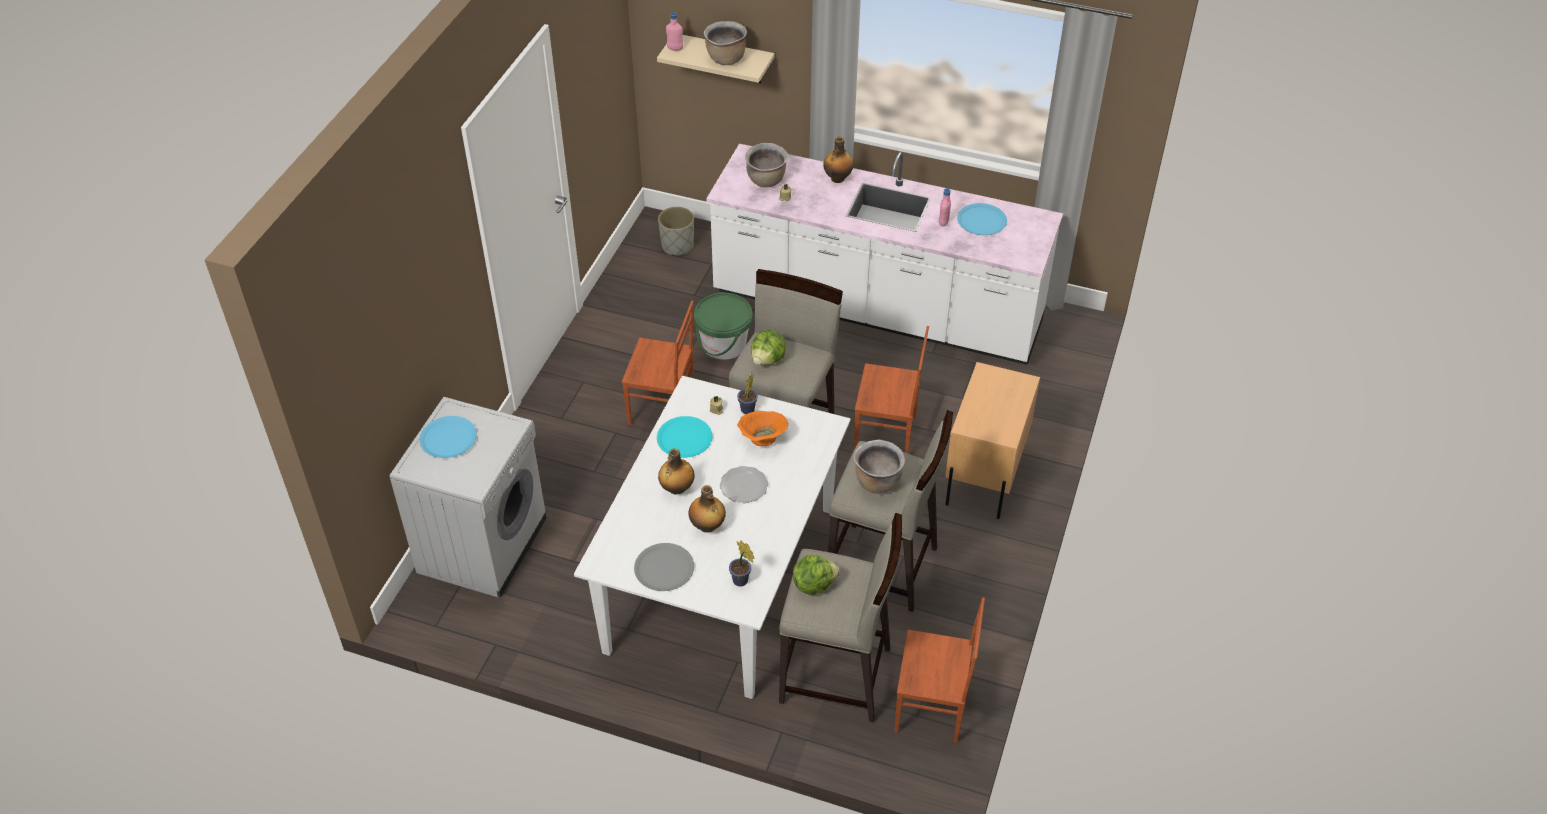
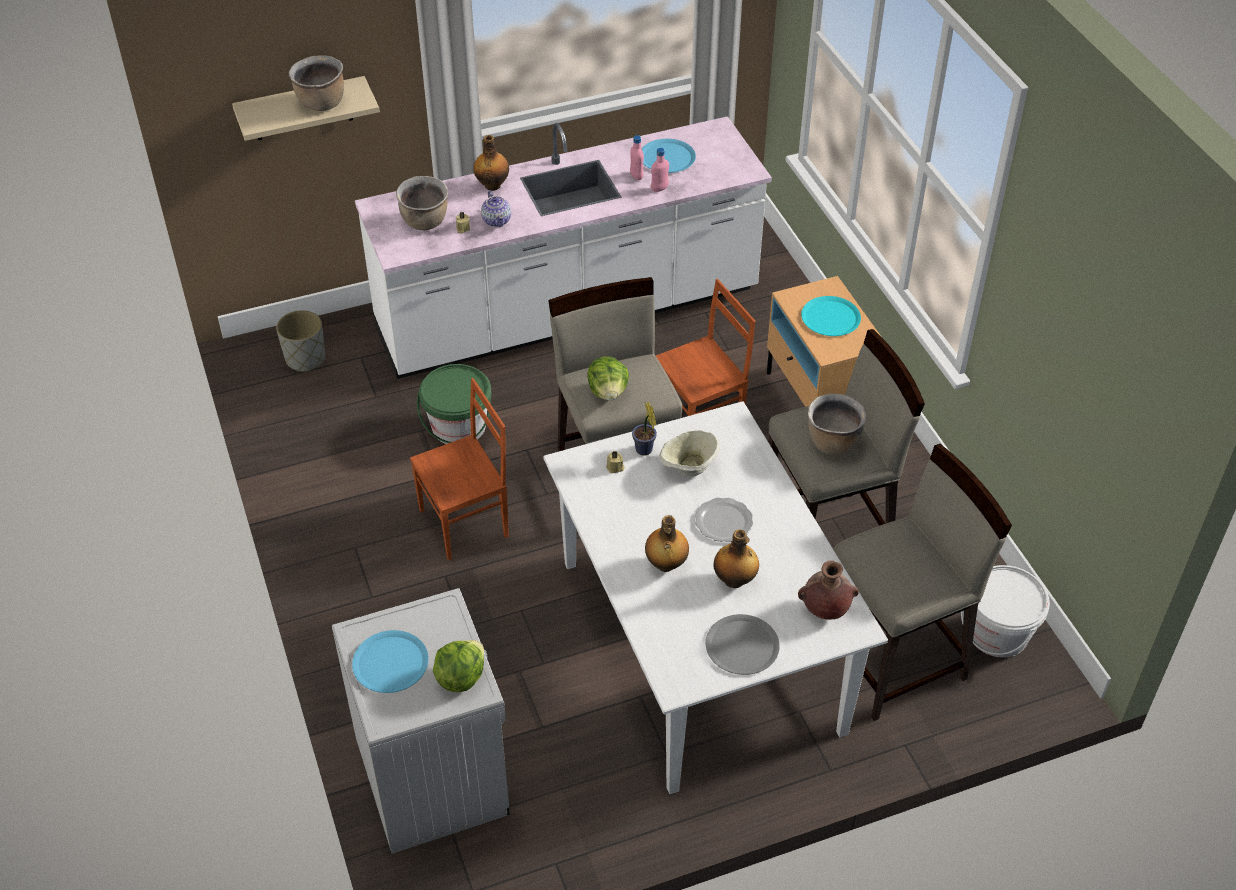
camera: 40 degrees left, 0 degrees up
(675, 49) = (254, 118): pink bottle -> pink bottle (659, 189)
(684, 438) = (616, 513): turquoise plate -> turquoise plate (830, 317)
(742, 581) = (825, 609): potted plant -> brown vase
(762, 438) = (689, 467): orange bowl -> beige bowl
(813, 203) = (497, 220): none -> teapot
(814, 584) = (887, 568): lettuce -> lettuce (460, 677)
(931, 709) = (997, 633): brown chair -> white bucket

